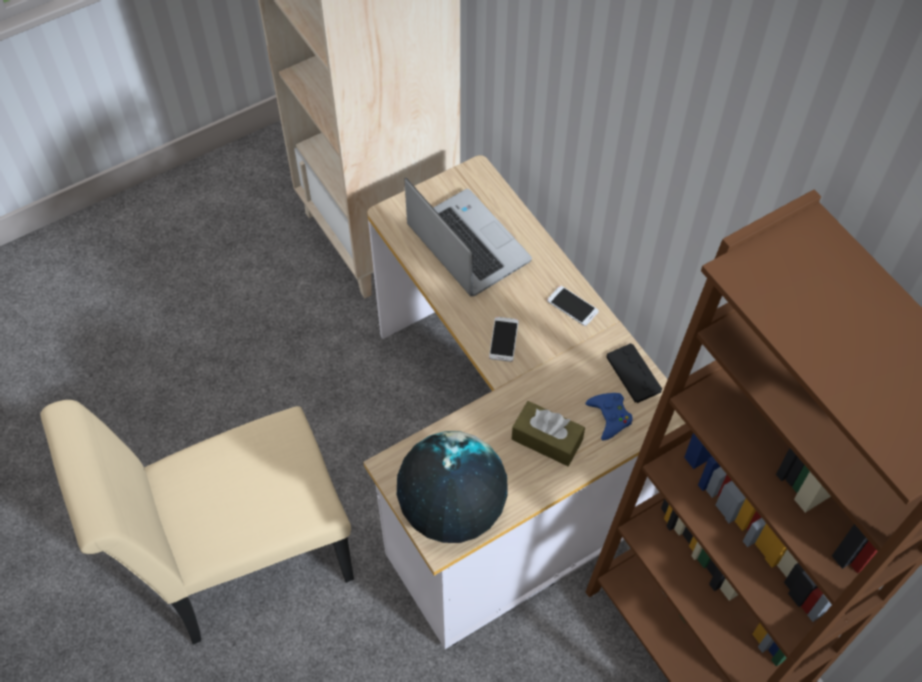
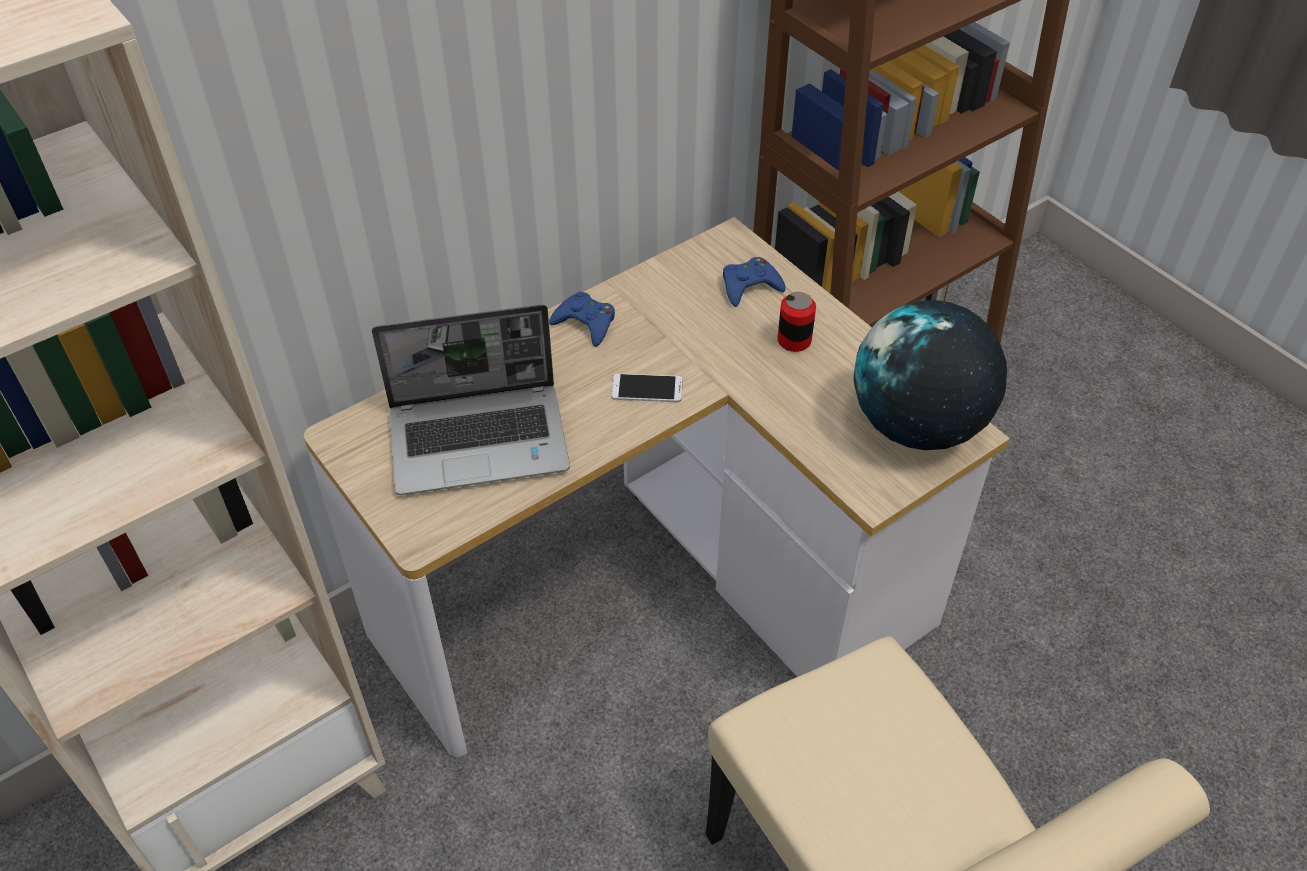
camera: 95 degrees left, 10 degrees down
(466, 244) = (481, 439): laptop -> laptop turned 150 degrees counterclockwise
(547, 439) = (794, 340): brown tissue box -> can
(572, 306) = (585, 323): phone -> blue game controller
(633, 374) = (684, 267): black game controller -> none

